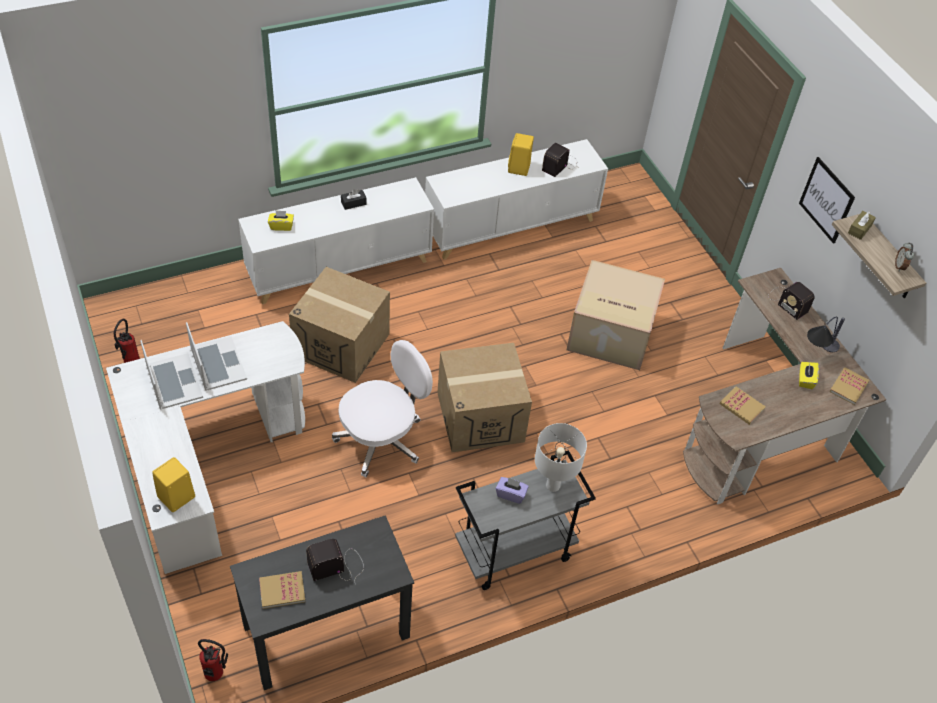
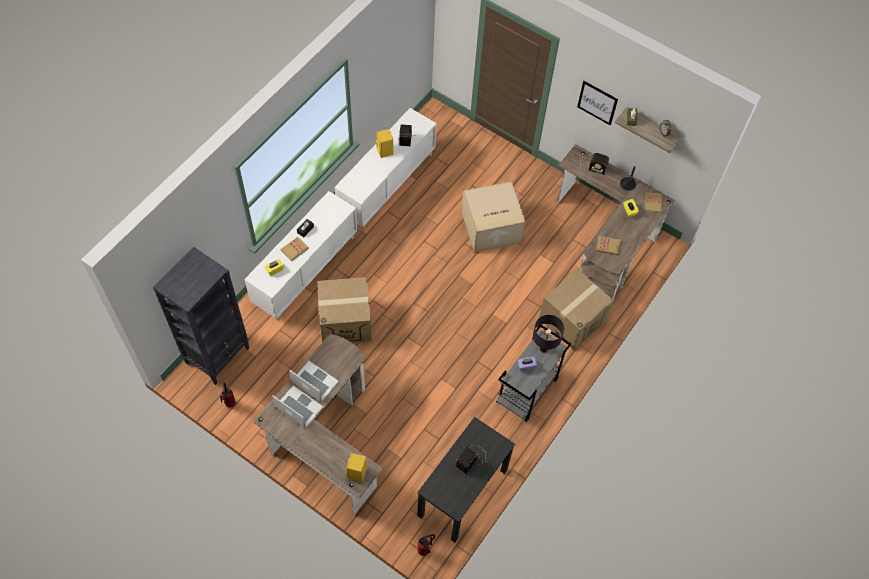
camera: 30 degrees left, 10 degrees up
(163, 304) = (218, 355): none -> black bookcase
(206, 460) = (324, 438): white desk -> brown desk
(282, 591) = (454, 488): book -> book (294, 249)
(381, 439) = (412, 367): white office chair -> none
(480, 417) = (456, 322): cardboard box -> cardboard box (572, 319)
(553, 485) = (543, 348): white table lamp -> black table lamp

